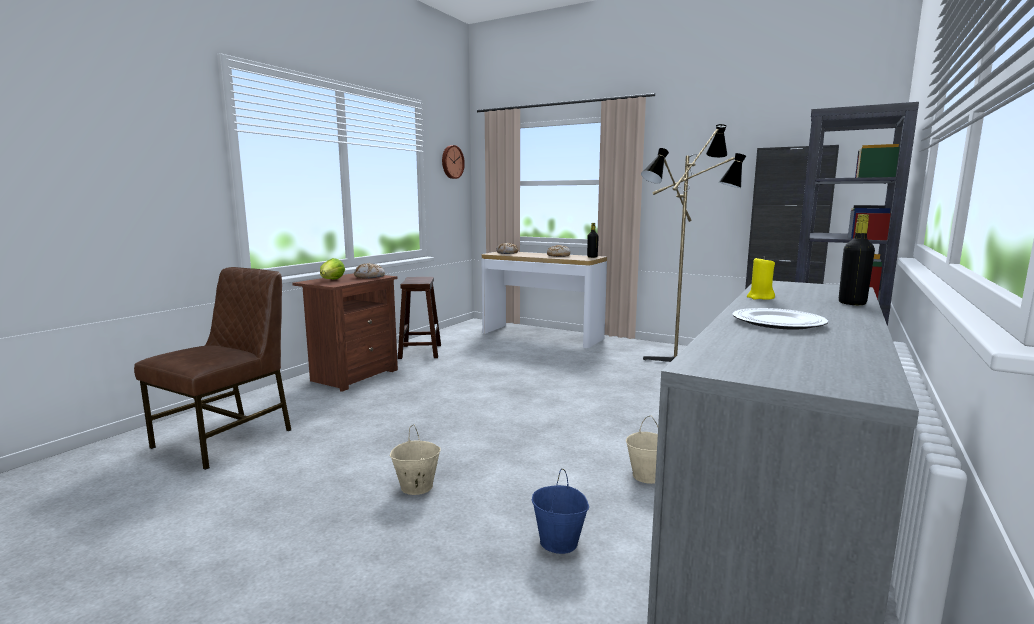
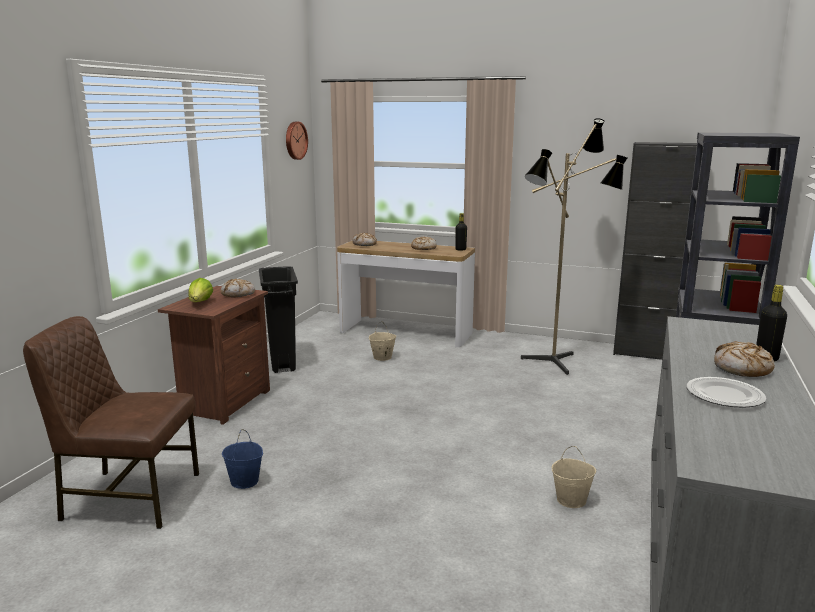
camera: 10 degrees left, 5 degrees up
(227, 438) = (129, 497): brown chair -> brown chair turned 105 degrees counterclockwise
(416, 487) = (361, 535): beige bucket -> beige bucket (382, 357)
(420, 351) = (282, 362): brown stool -> black trash can
(559, 542) = (518, 579): blue bucket -> blue bucket (245, 481)
(760, 298) = (689, 352): yellow candle -> none
(815, 308) = (741, 368): none -> bread

